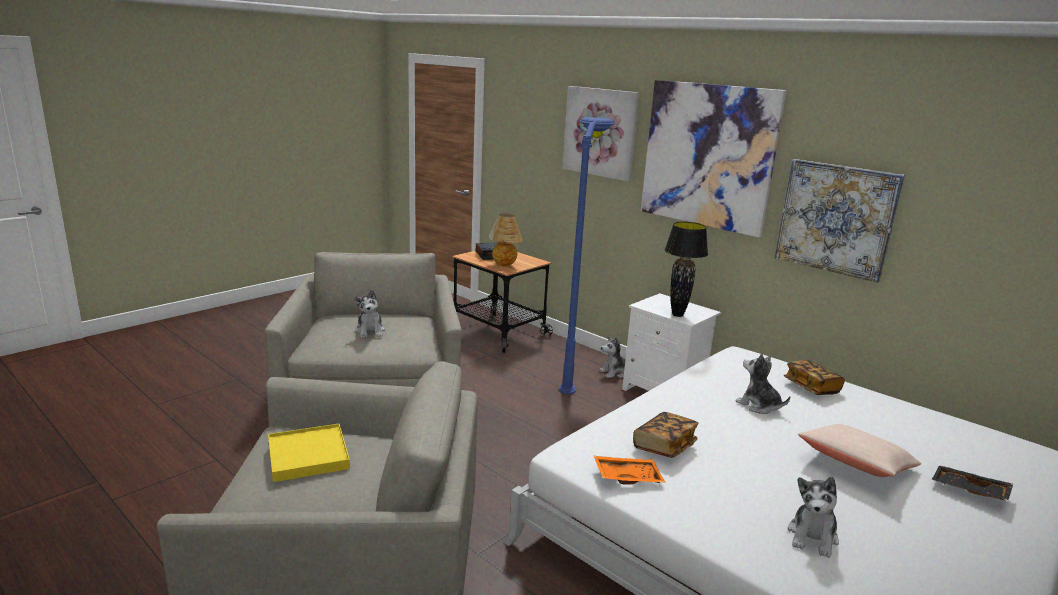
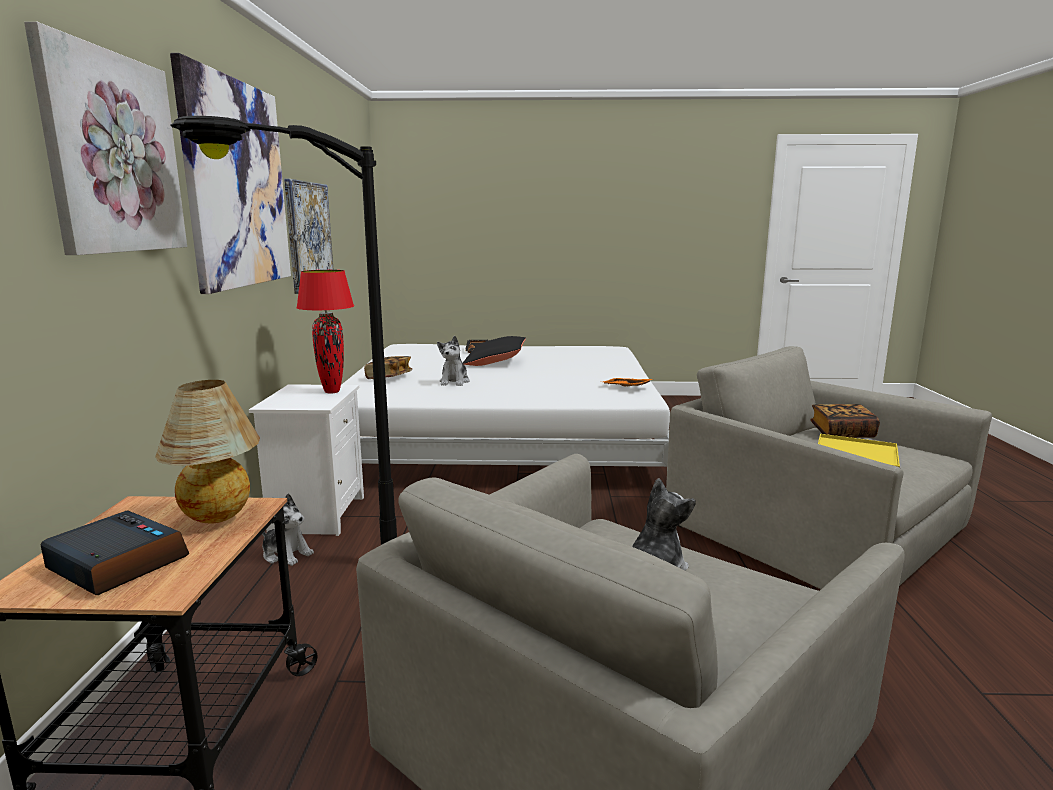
camera: 130 degrees left, 5 degrees down
(574, 368) = (302, 585): blue floor lamp -> black floor lamp
(664, 446) = (572, 387): book -> book (842, 433)
(677, 315) = (332, 392): black table lamp -> red table lamp
(812, 537) = (585, 362): plush toy -> none
(855, 465) = (495, 362): beige pillow -> black pillow

